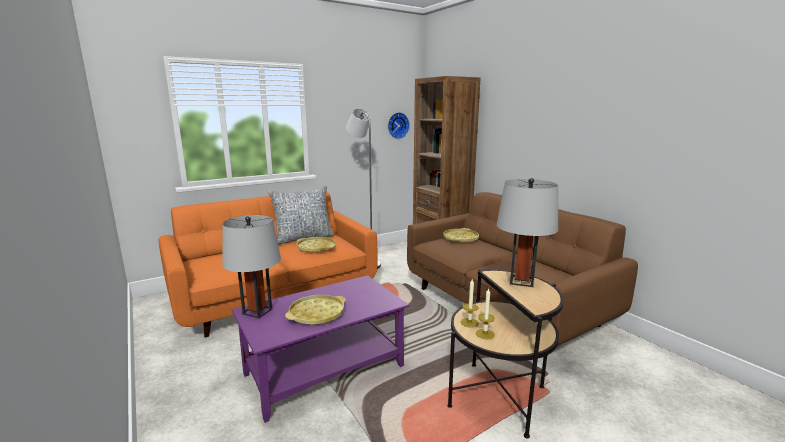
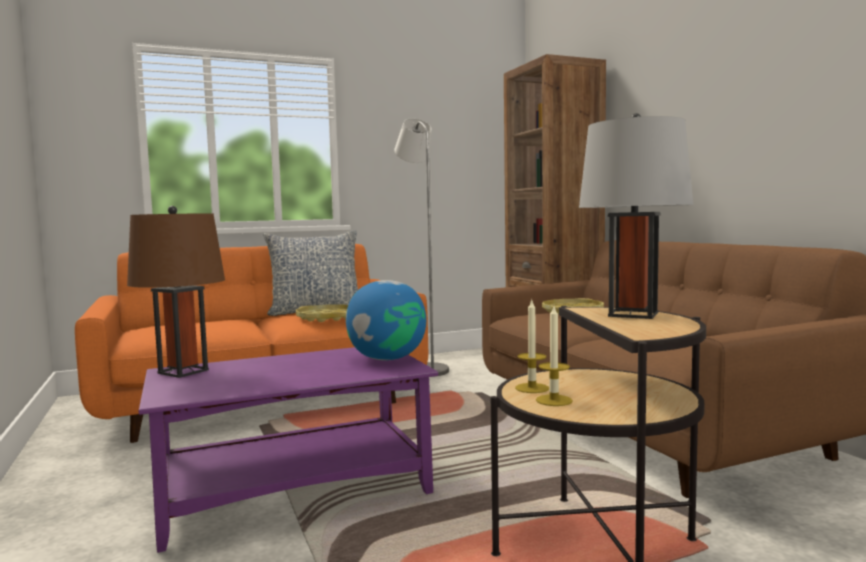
camera: 10 degrees right, 10 degrees down
(257, 311) = (183, 371): grey table lamp -> brown table lamp
(317, 314) = (274, 376): yellow tray -> none
(374, 292) = (387, 359): none -> globe
(397, 125) = (484, 156): wall clock -> none

